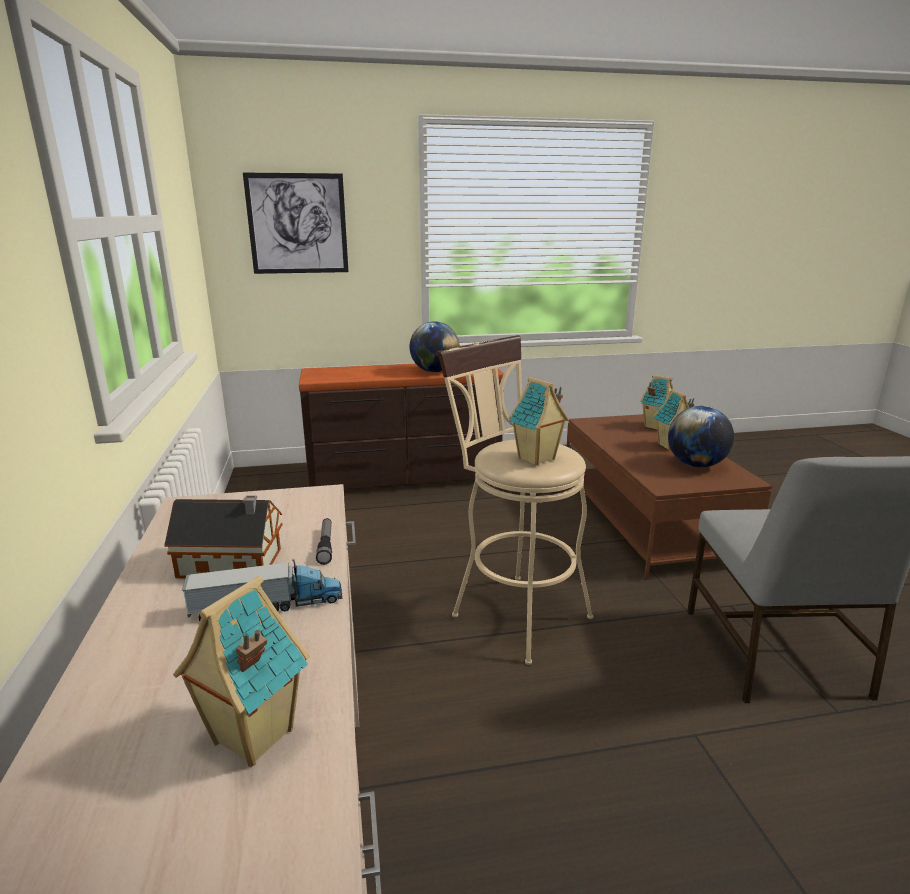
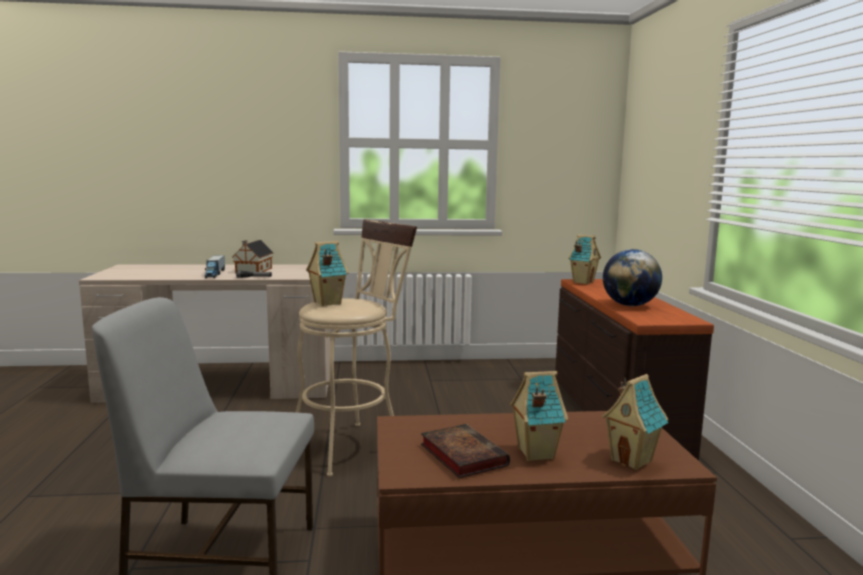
camera: 95 degrees right, 10 degrees down
(251, 737) = (147, 274): toy house -> toy house (582, 282)
(297, 224) = (655, 149): picture -> none
(696, 465) = (461, 454): globe -> book

